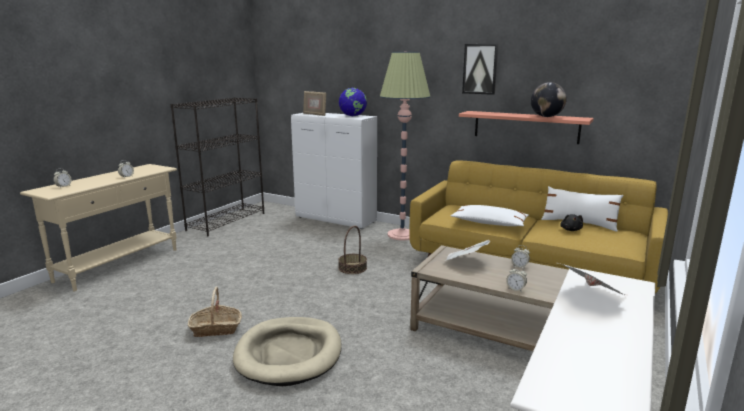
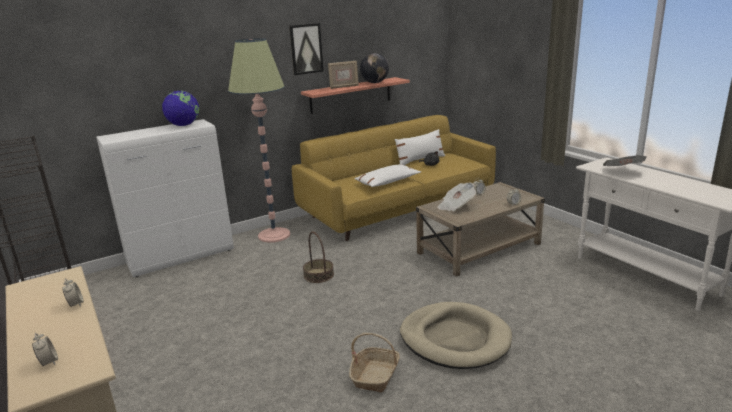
camera: 60 degrees left, 5 degrees up
(314, 114) = (132, 136): picture frame -> picture frame (344, 87)

